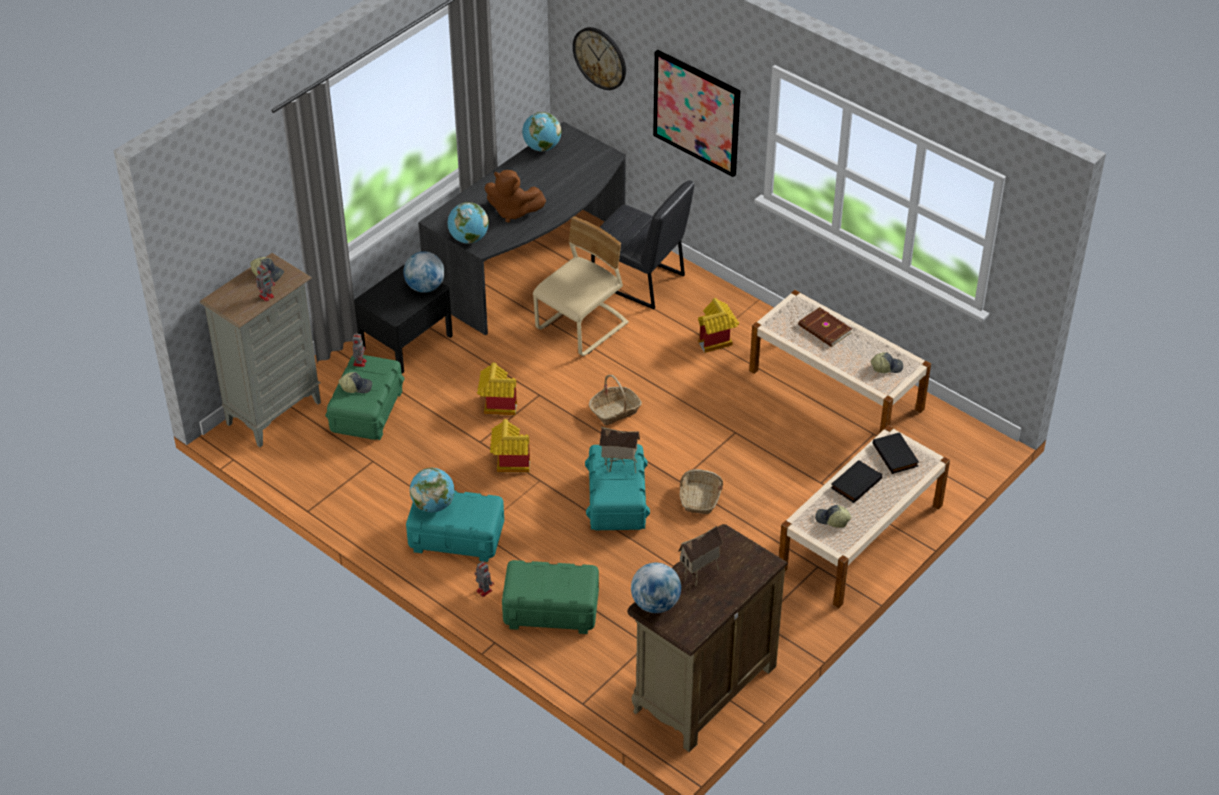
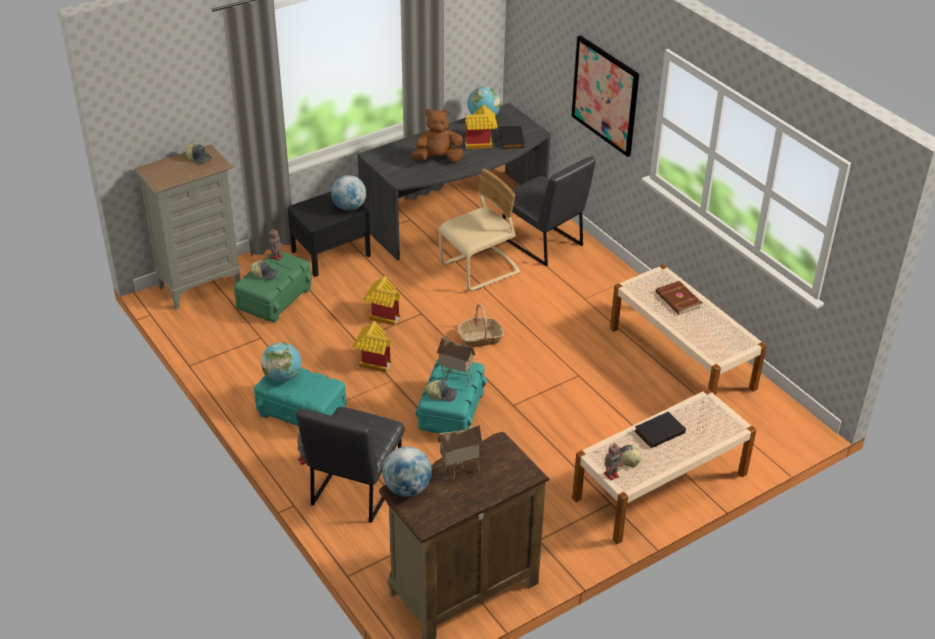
camera: 15 degrees right, 5 degrees down
(267, 296) = (189, 174): toy robot -> toy robot (611, 474)
(468, 239) = (392, 172): globe -> none
(513, 211) = (438, 159): brown plush toy -> brown plush toy turned 135 degrees clockwise
(551, 610) = (355, 488): green storage box -> grey chair
(600, 58) = (539, 44): wall clock -> none
(699, 498) = (525, 423): basket -> none
(716, 341) = (590, 300): toy house -> toy house (480, 143)
(886, 367) = (723, 340): cap -> cap (441, 394)
(896, 455) = (706, 415): black book -> black book (512, 139)

